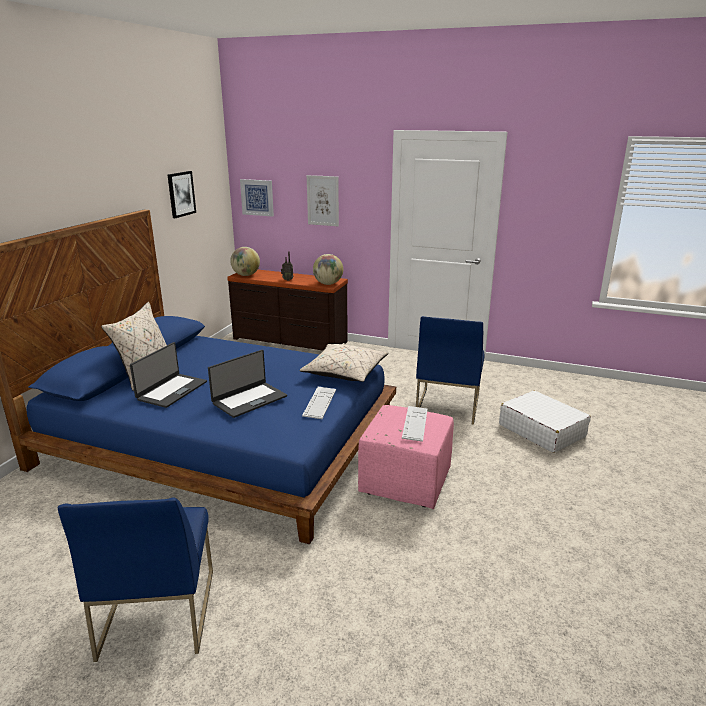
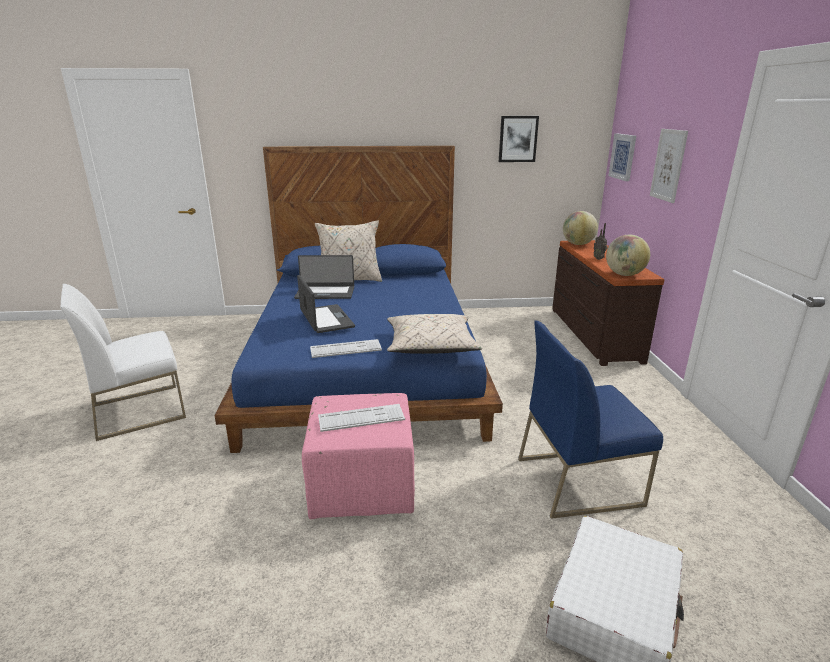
camera: 65 degrees right, 0 degrees up
(157, 612) = (140, 411): blue chair -> white chair
(249, 399) = (325, 319): laptop -> laptop turned 135 degrees counterclockwise

